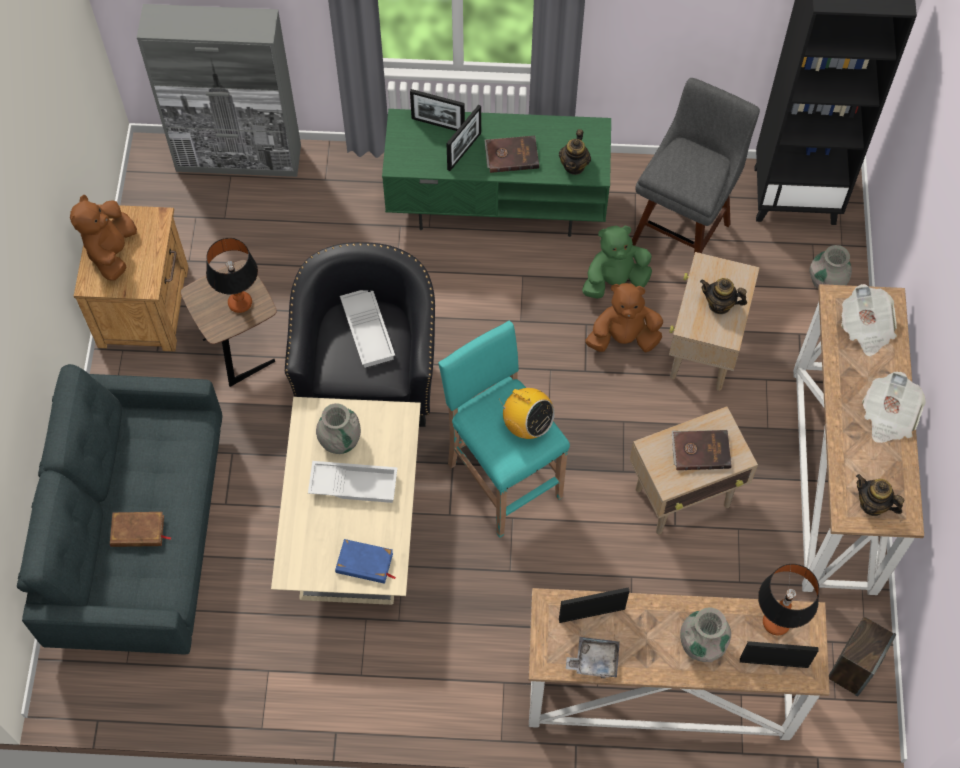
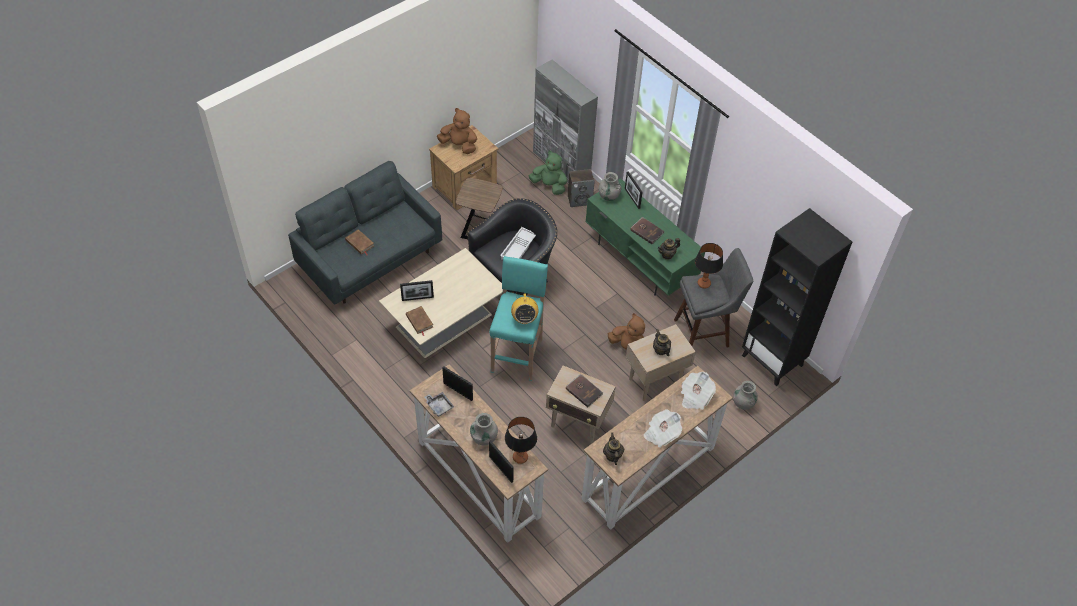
camera: 45 degrees right, 10 degrees down
(112, 251) = (459, 145): brown plush toy -> brown plush toy turned 60 degrees clockwise
(240, 303) = (482, 198): table lamp -> table lamp (703, 283)
(340, 440) = (463, 275): grey vase -> grey vase (609, 196)
(354, 483) = (449, 293): white tray -> none
(364, 563) = (419, 321): blue book -> brown book
(464, 151) = (630, 215): picture frame -> picture frame (417, 298)
(614, 281) = (652, 326): green plush toy -> green plush toy (549, 185)
(852, 667) = (565, 544): speaker -> speaker (580, 200)

